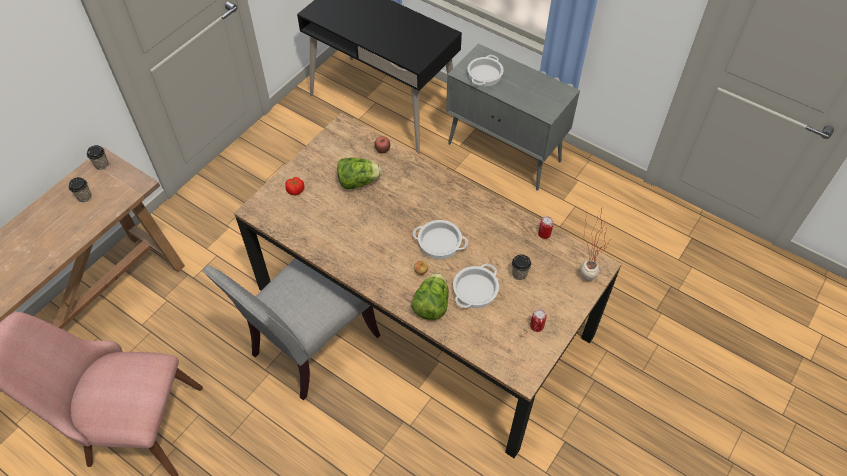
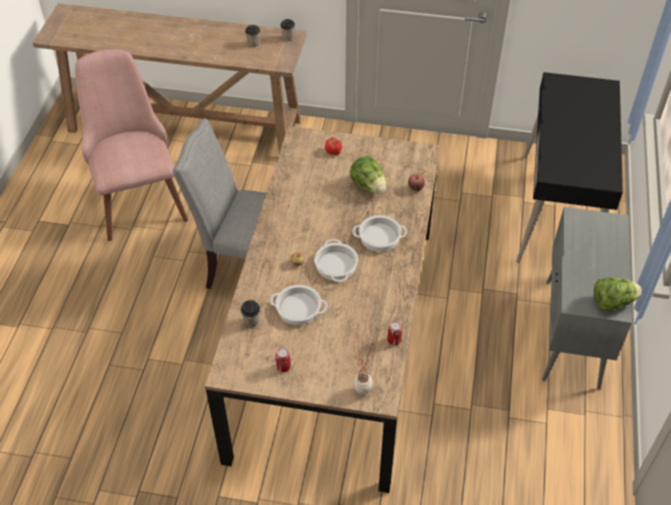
camera: 65 degrees right, 5 degrees down
(431, 305) = (266, 283): lettuce -> lettuce (612, 302)
(484, 74) = (587, 235): cooking pot -> cooking pot (380, 236)
(519, 274) = (335, 335): cup -> cup (251, 321)

